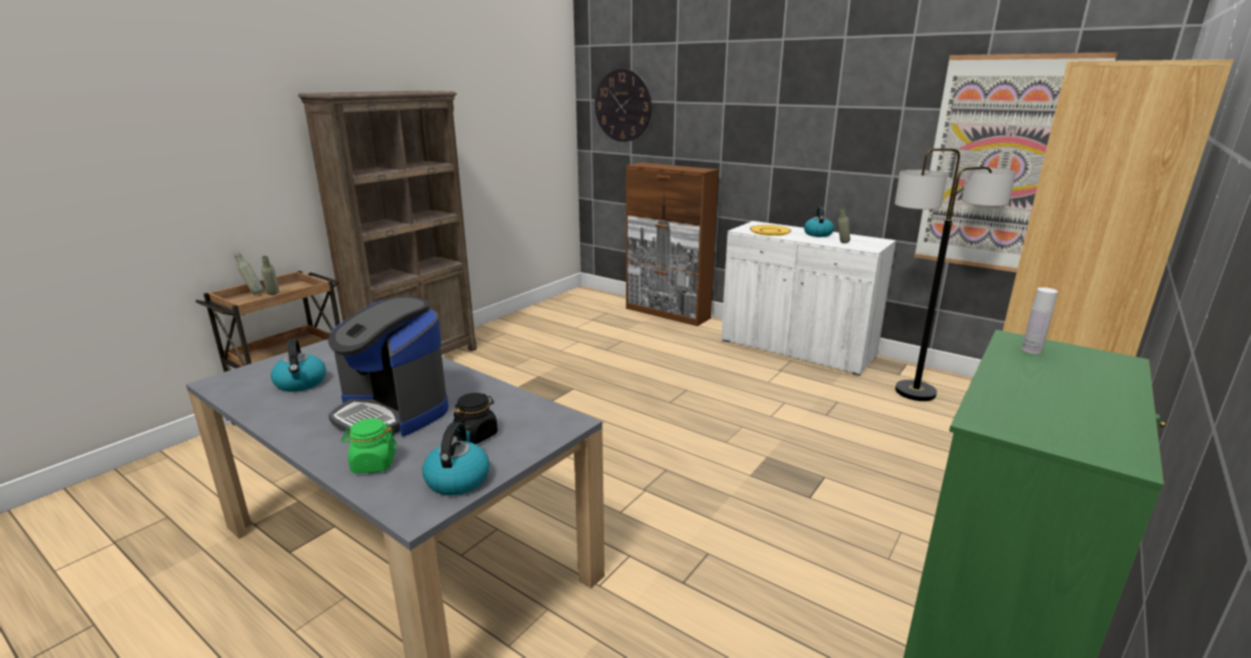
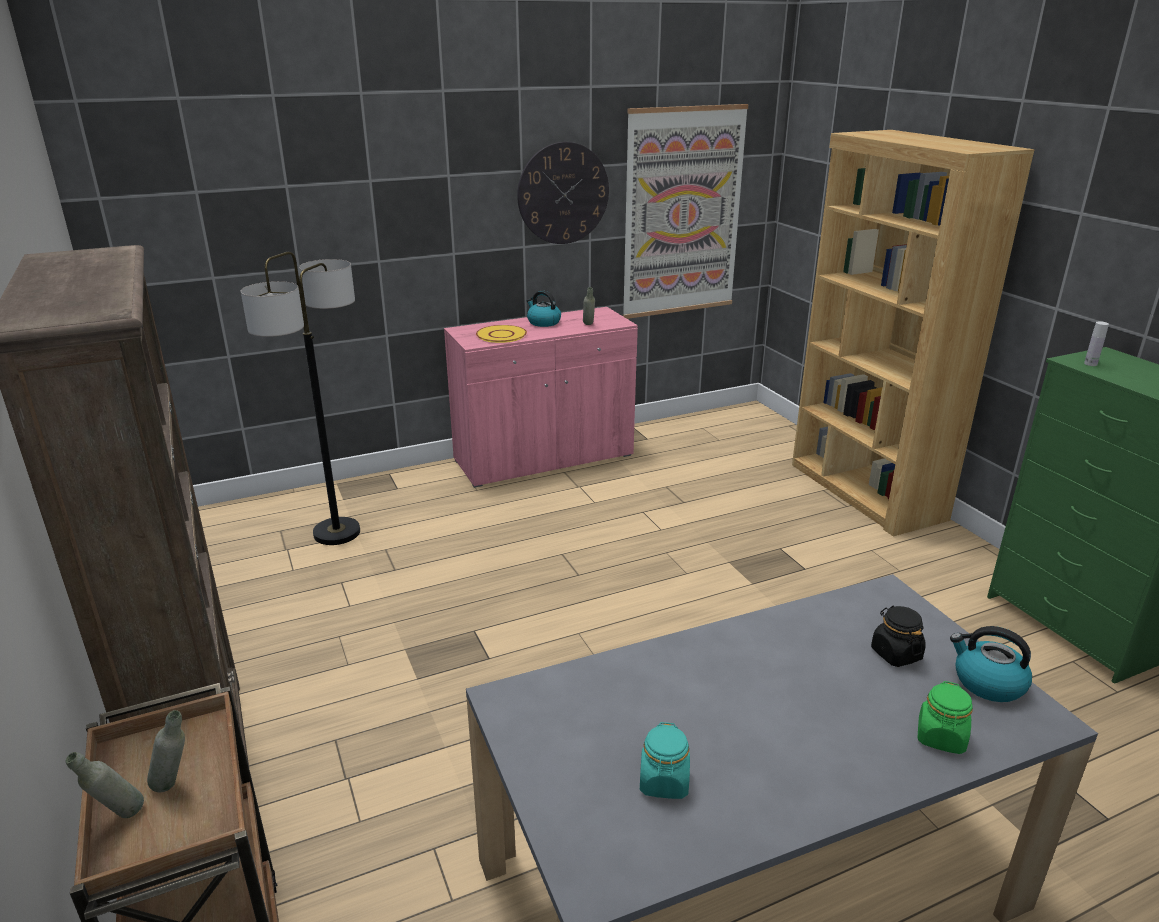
camera: 60 degrees left, 5 degrees up
(301, 383) = (664, 782): kettle -> turquoise jar
(392, 412) = (810, 705): coffee machine -> none
(623, 105) = (182, 201): wall clock -> wall clock (563, 193)
(667, 313) = (351, 490): brown cabinet -> none
(796, 349) = (544, 458): white cabinet -> pink cabinet
(915, 392) = (683, 447): floor lamp -> floor lamp (337, 533)

